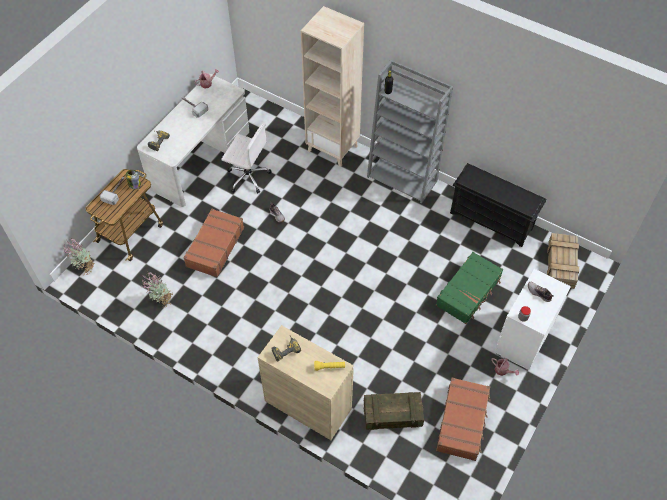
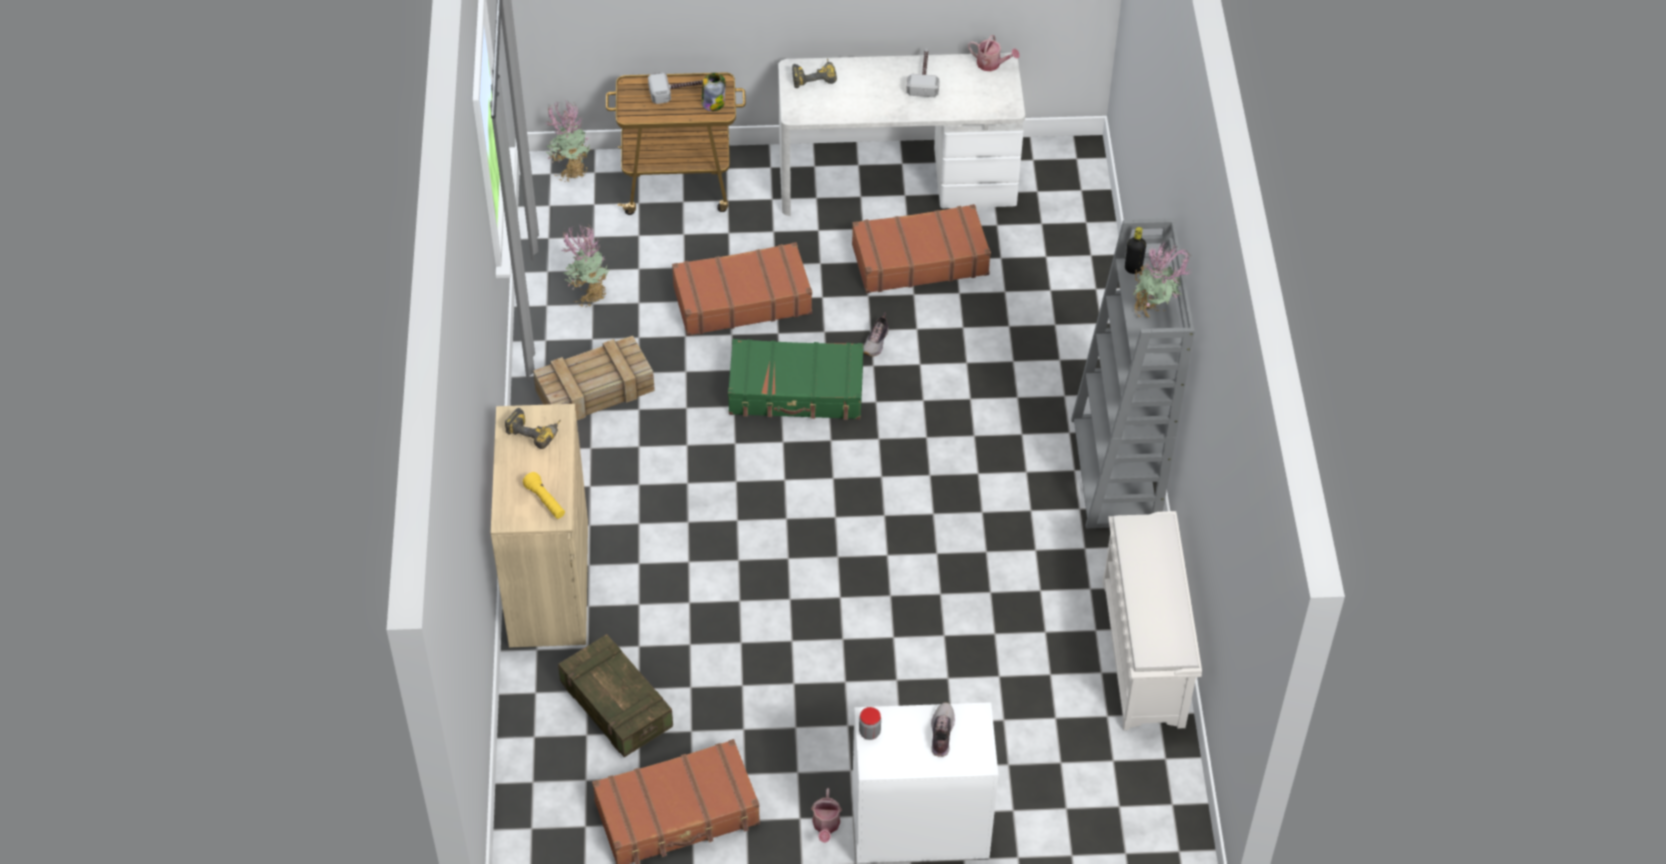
camera: 55 degrees right, 5 degrees down
(247, 177) = (919, 259): white office chair -> brown suitcase
(333, 148) = (1090, 338): beige bookcase -> none
(415, 98) = (1154, 312): none -> potted plant
(469, 292) = (950, 695): green suitcase -> green suitcase (796, 391)
(492, 220) = (1144, 654): black shoe rack -> white shoe rack
(561, 265) = (1137, 813): crate -> crate (593, 391)

